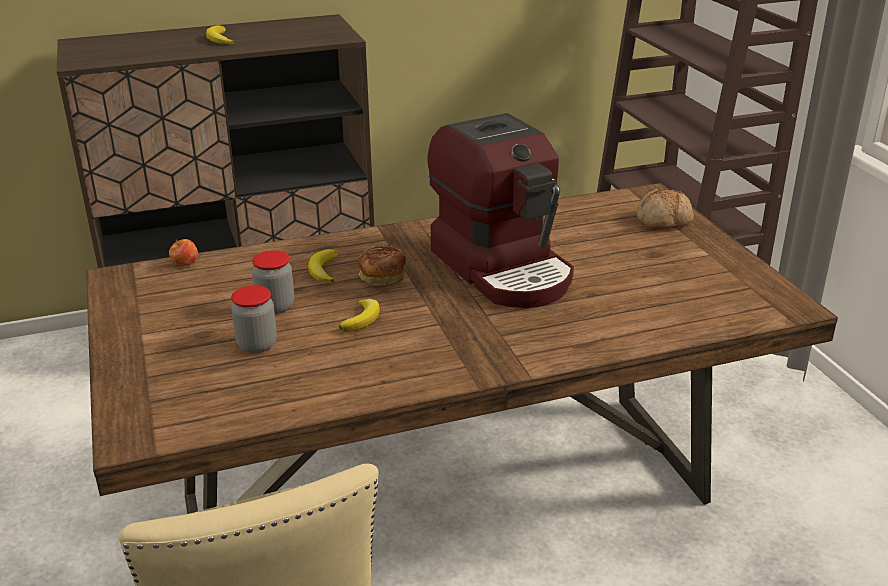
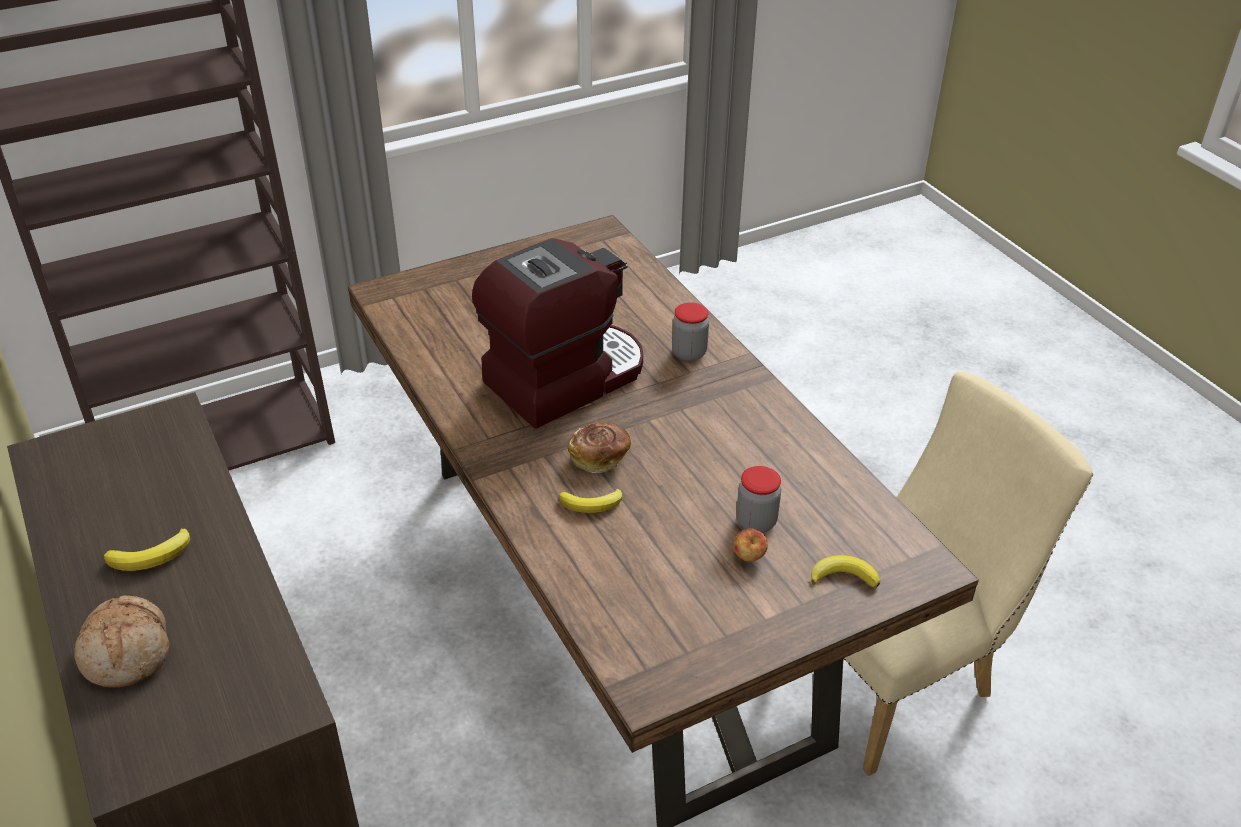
camera: 100 degrees left, 10 degrees up
(185, 264) = (601, 629): apple -> apple (749, 556)
(276, 306) = (680, 525): jar -> jar (689, 353)
(362, 318) = (686, 458): banana -> banana (843, 576)
(664, 221) = (447, 285): bread -> bread (128, 652)

